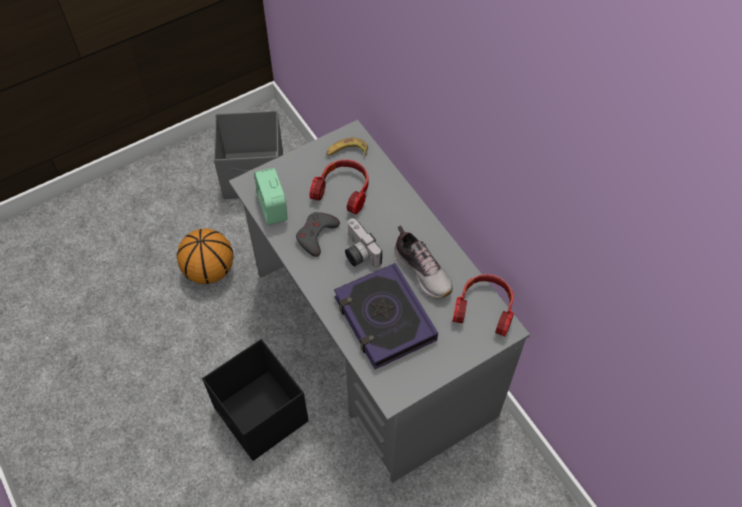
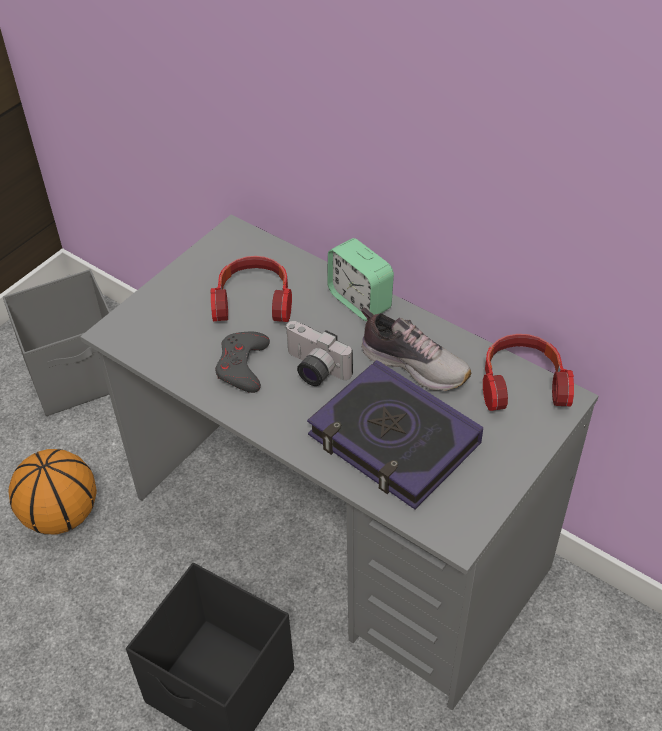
camera: 20 degrees left, 10 degrees down
(273, 208) = (162, 351): alarm clock -> alarm clock (360, 301)
(347, 152) = (235, 255): banana -> none

